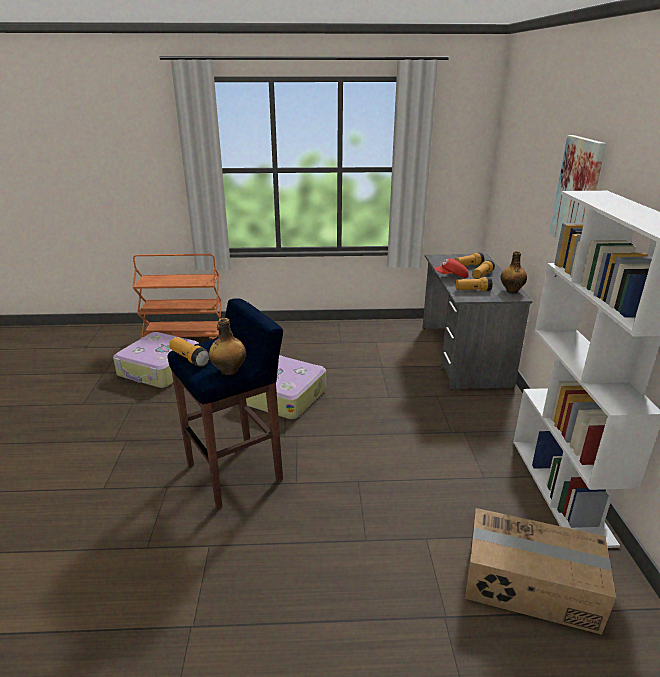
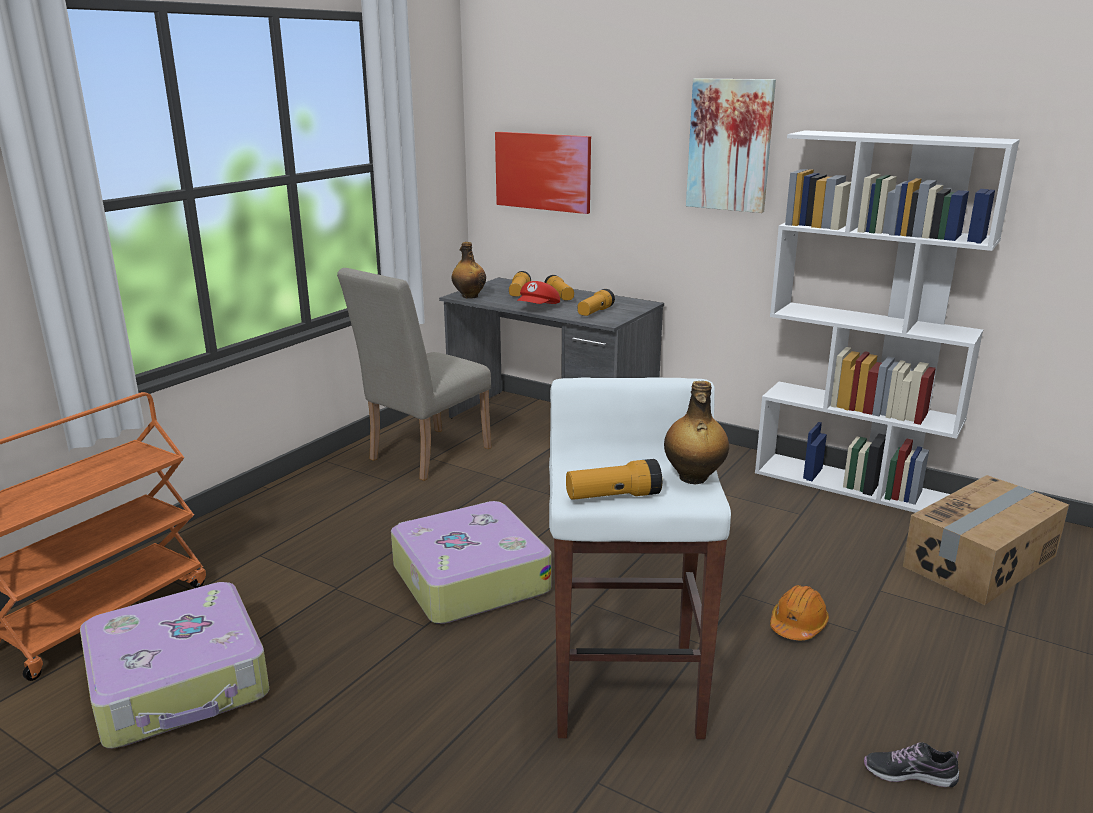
camera: 55 degrees left, 5 degrees down
(236, 472) = (626, 691): blue stool -> white stool
(241, 595) = (909, 774): none -> shoe
(348, 513) = (798, 625): none -> orange hard hat
(374, 339) = (423, 456): none -> beige chair
(511, 189) = (543, 171): none -> picture
(511, 290) = (624, 300): bottle -> bottle (469, 296)

